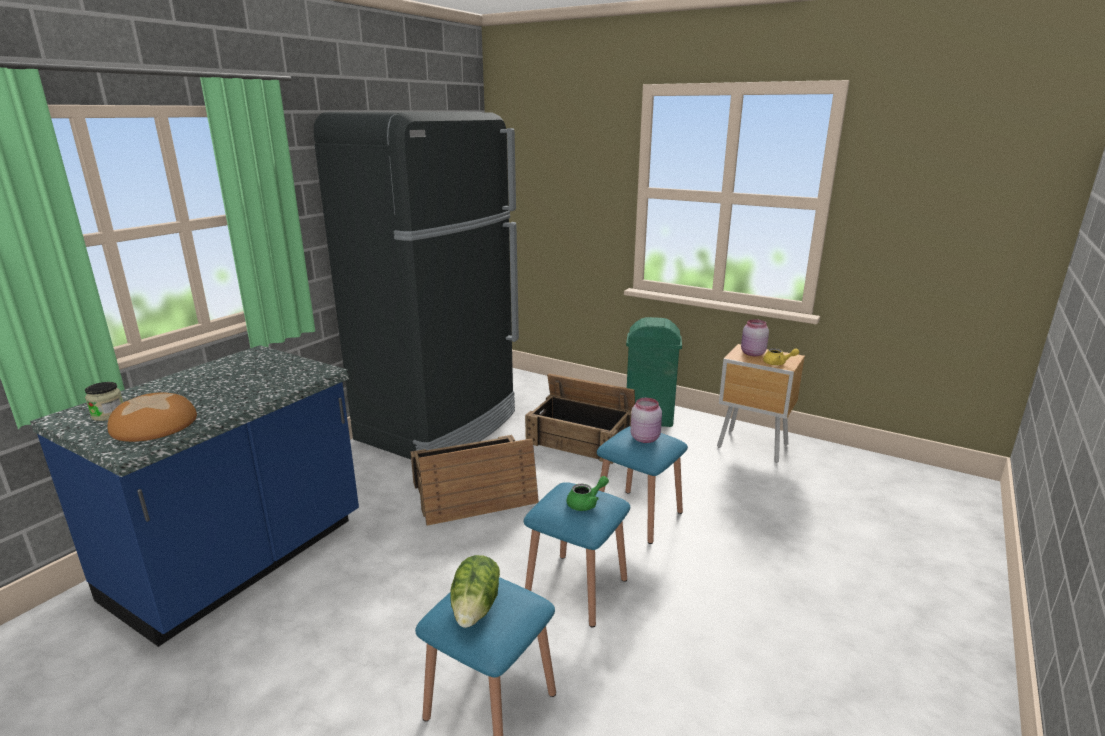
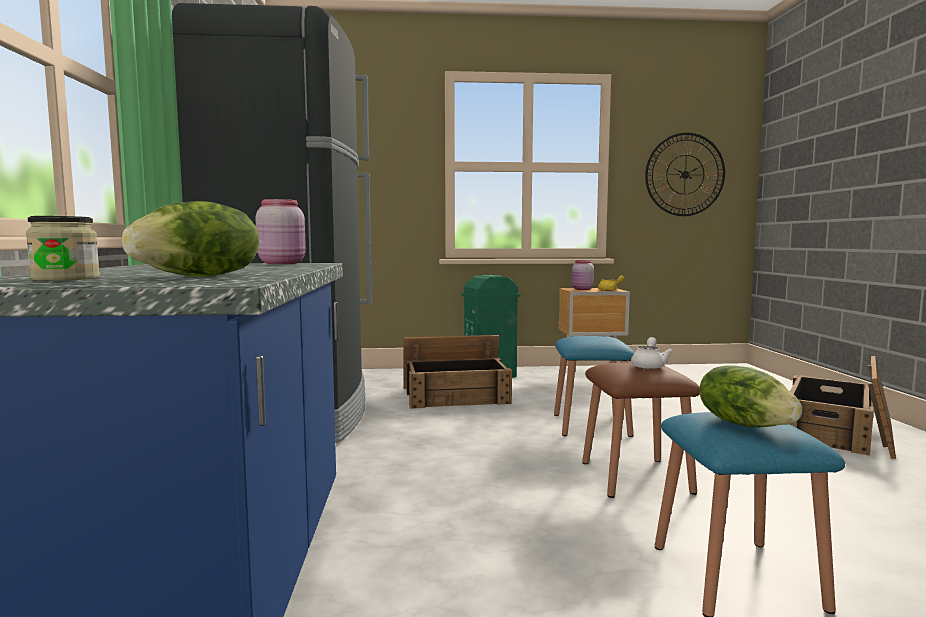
camera: 35 degrees left, 15 degrees down
(155, 425) = (201, 277): bread -> lettuce
(473, 494) = (422, 449): crate -> crate (839, 432)
(576, 588) = (636, 477): blue stool -> brown stool
(586, 503) = (649, 365): green teapot -> white teapot
(645, 438) = (595, 337): pink jar -> pink jar (283, 263)
(944, 221) = (685, 174): none -> wall clock

